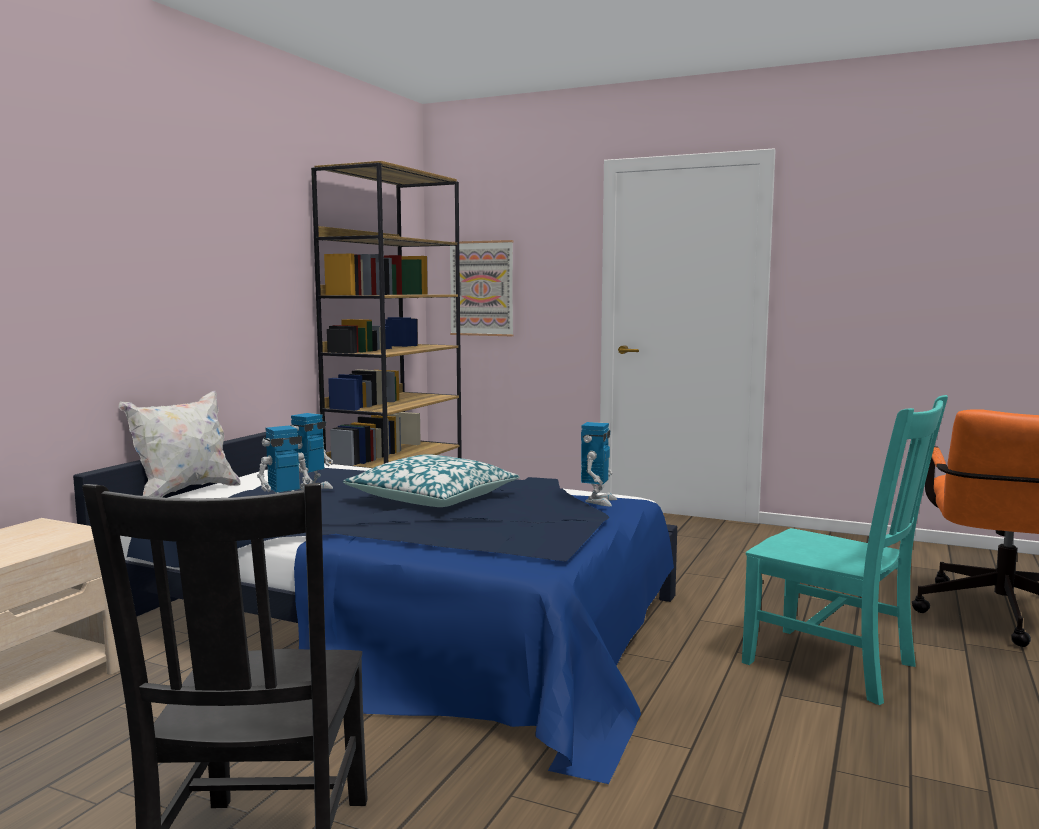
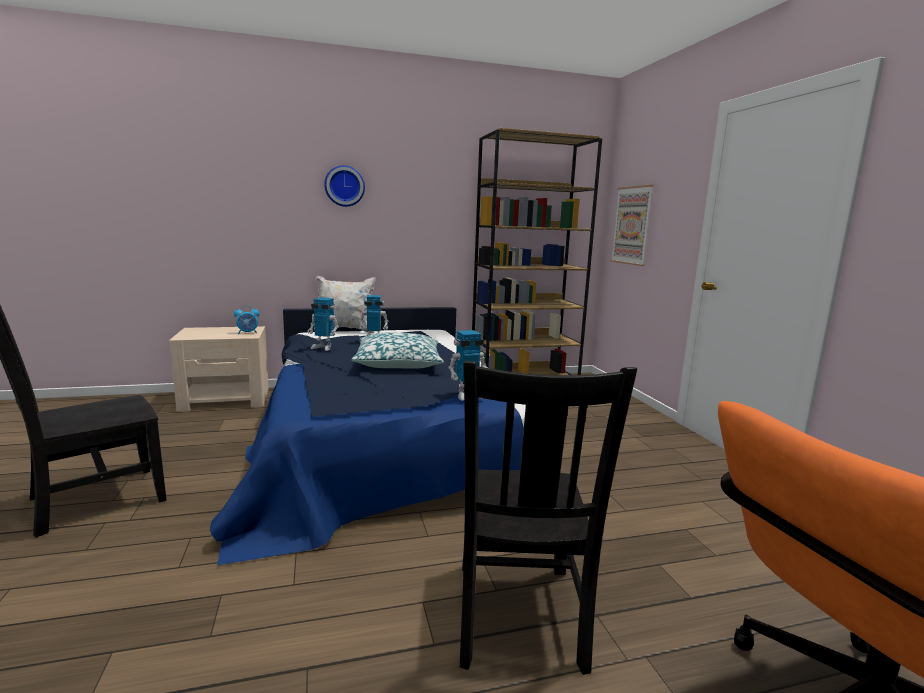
camera: 50 degrees right, 5 degrees up
(65, 531) = (248, 333): none -> alarm clock
(153, 236) = (344, 186): none -> wall clock
(834, 665) = (518, 617): turquoise chair -> black chair

